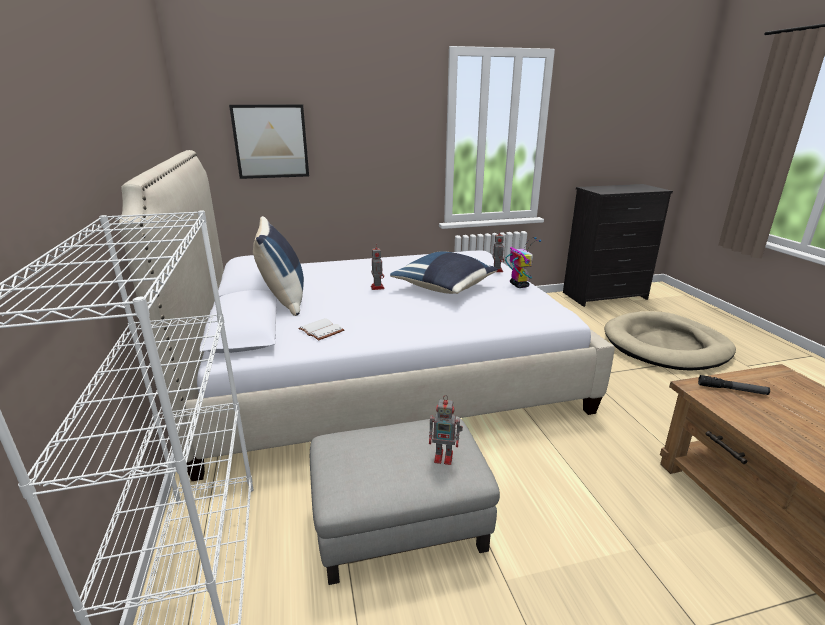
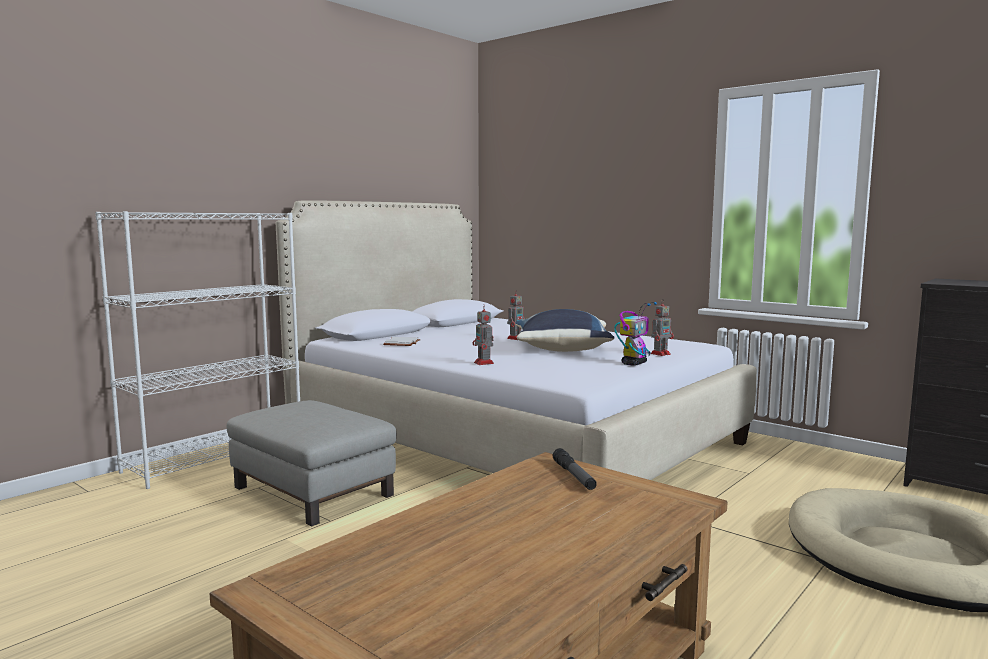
camera: 55 degrees right, 15 degrees down
(271, 141) = (538, 202): picture -> none
(283, 300) = (439, 330): blue pillow -> none
(445, 457) = (317, 422): toy robot -> toy robot (484, 363)

